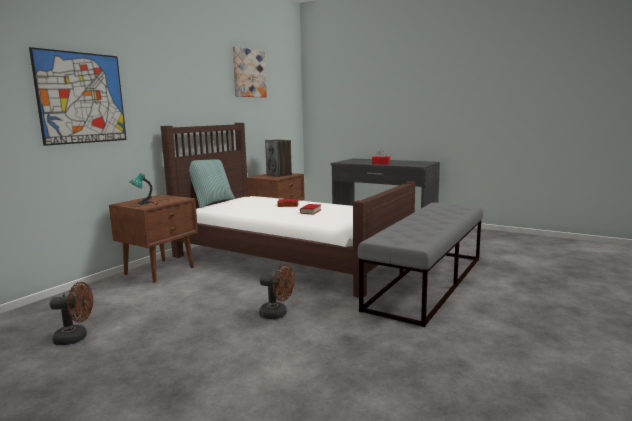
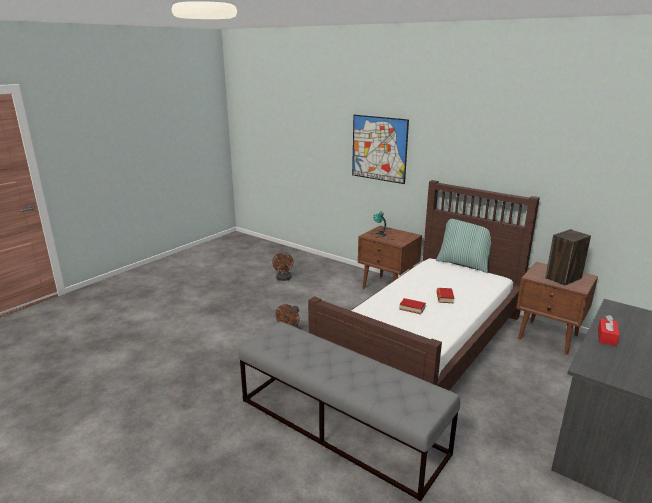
camera: 95 degrees right, 10 degrees up
(249, 73) = (585, 139): picture -> none

